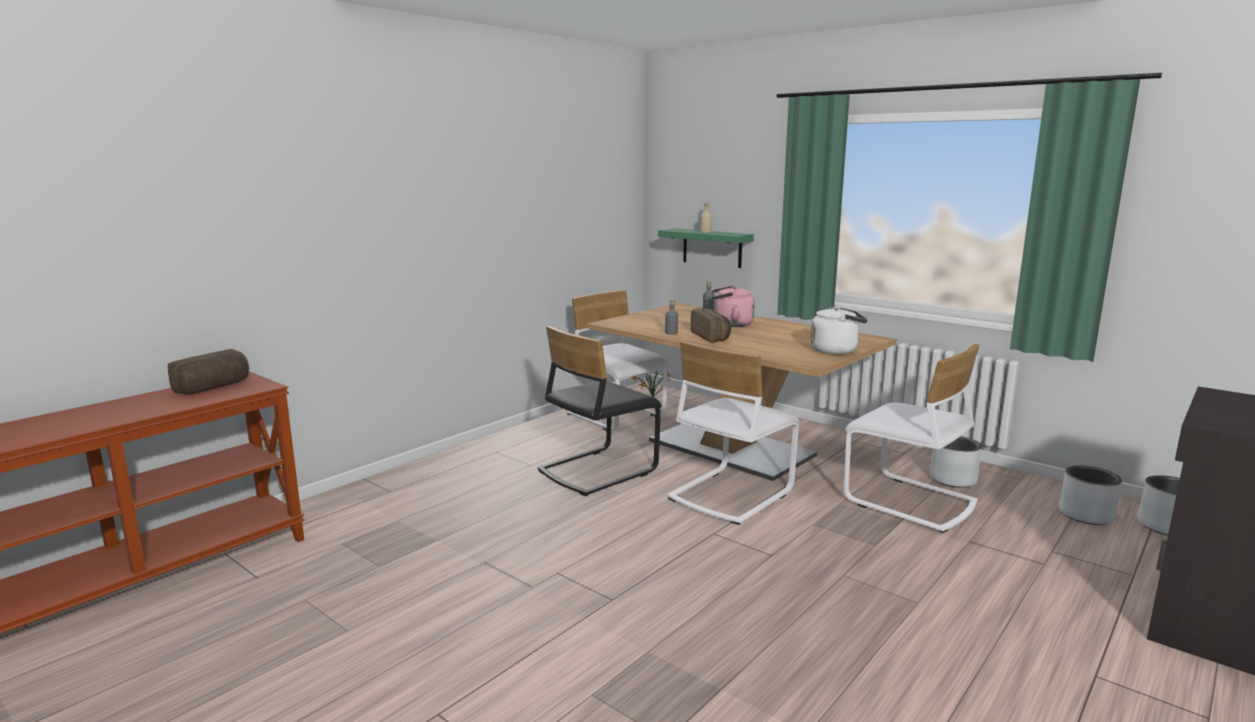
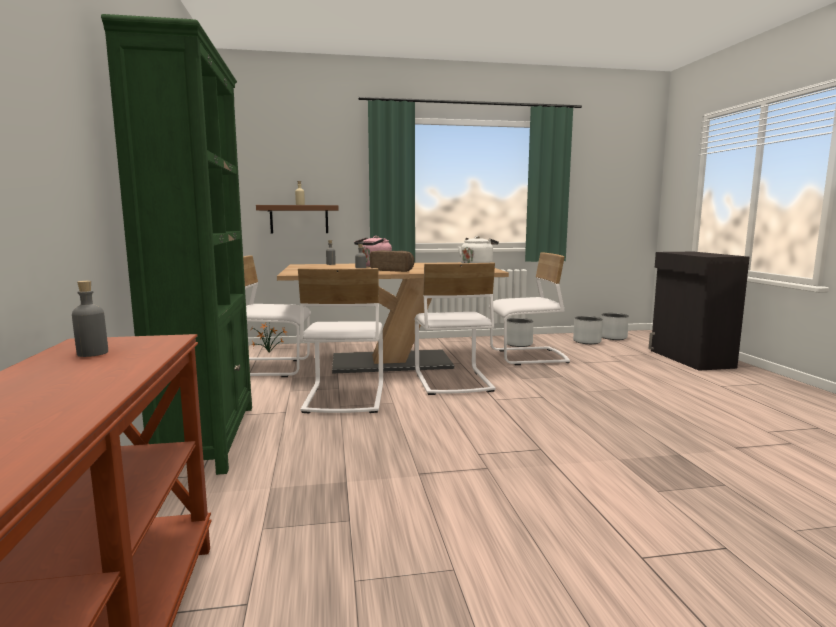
camera: 50 degrees left, 5 degrees down
(214, 387) = (92, 353): bread -> grey bottle
(449, 465) = (208, 437): none -> green bookcase
(597, 470) = (344, 398): black chair -> white chair
(712, 248) = (299, 219): green shelf -> brown shelf

